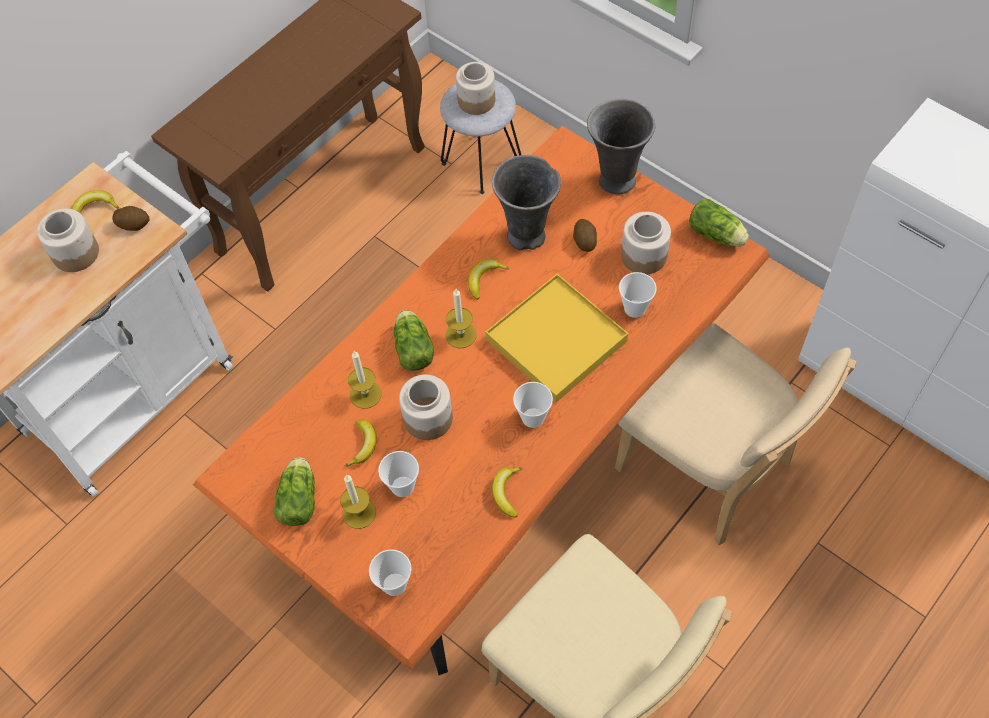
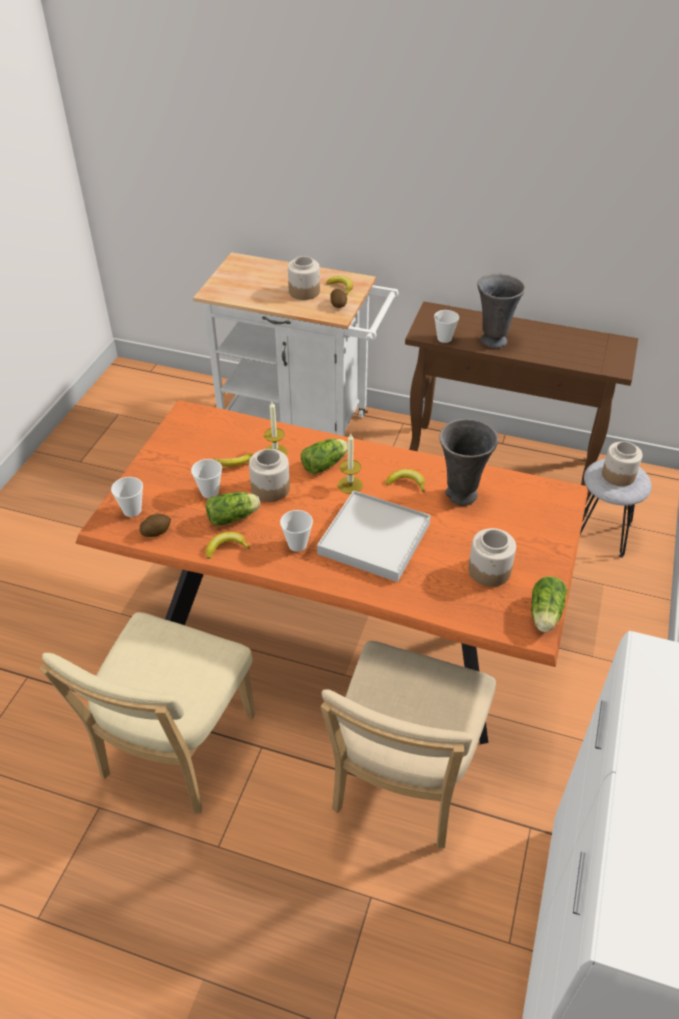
camera: 65 degrees right, 15 degrees down
(299, 498) = (182, 446): lettuce -> lettuce (234, 517)
(359, 513) = (181, 477): candle -> none
(556, 340) = (374, 539): yellow tray -> white tray
(584, 241) = (479, 530): potato -> potato (156, 531)
(615, 181) = (553, 533): grey vase -> grey vase (493, 340)
(634, 308) = (432, 578): cup -> cup (444, 338)

